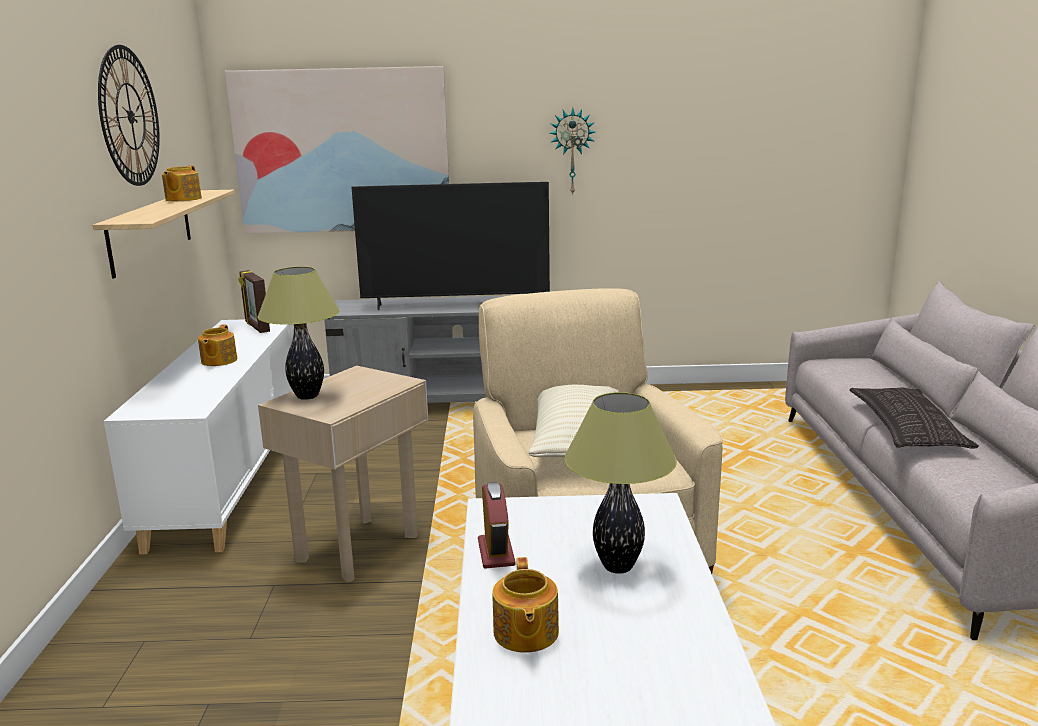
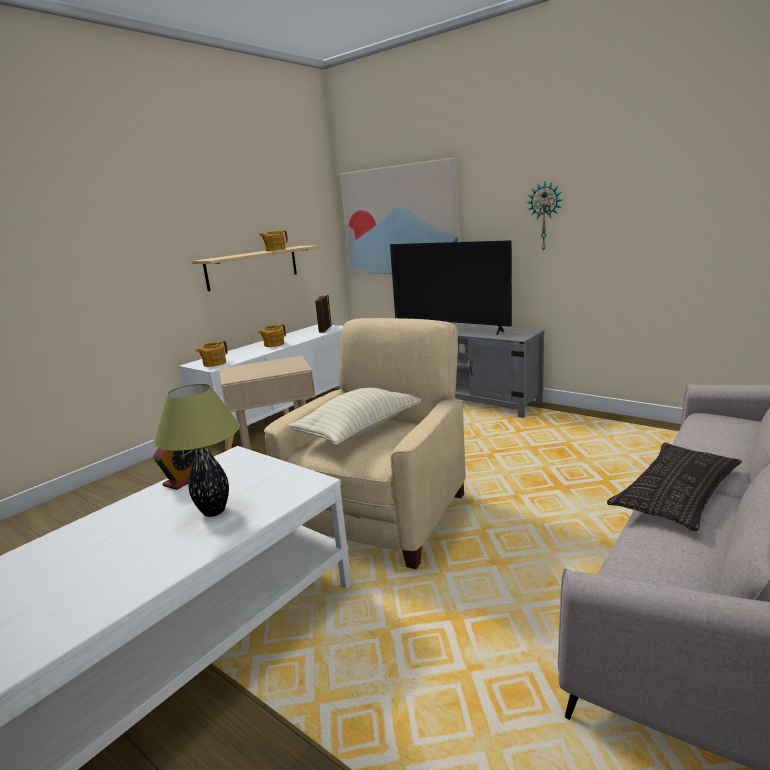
camera: 40 degrees right, 0 degrees up
(130, 116) = (240, 202): wall clock -> none
(308, 396) = (245, 368): table lamp -> none
(525, 633) = (105, 528): teapot -> teapot (214, 363)

